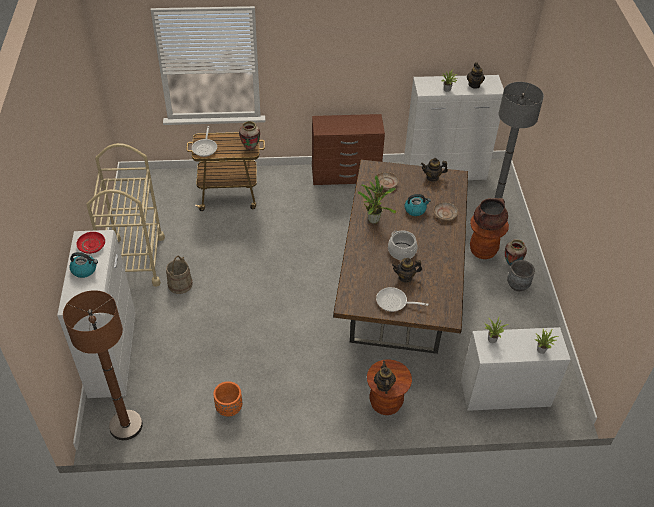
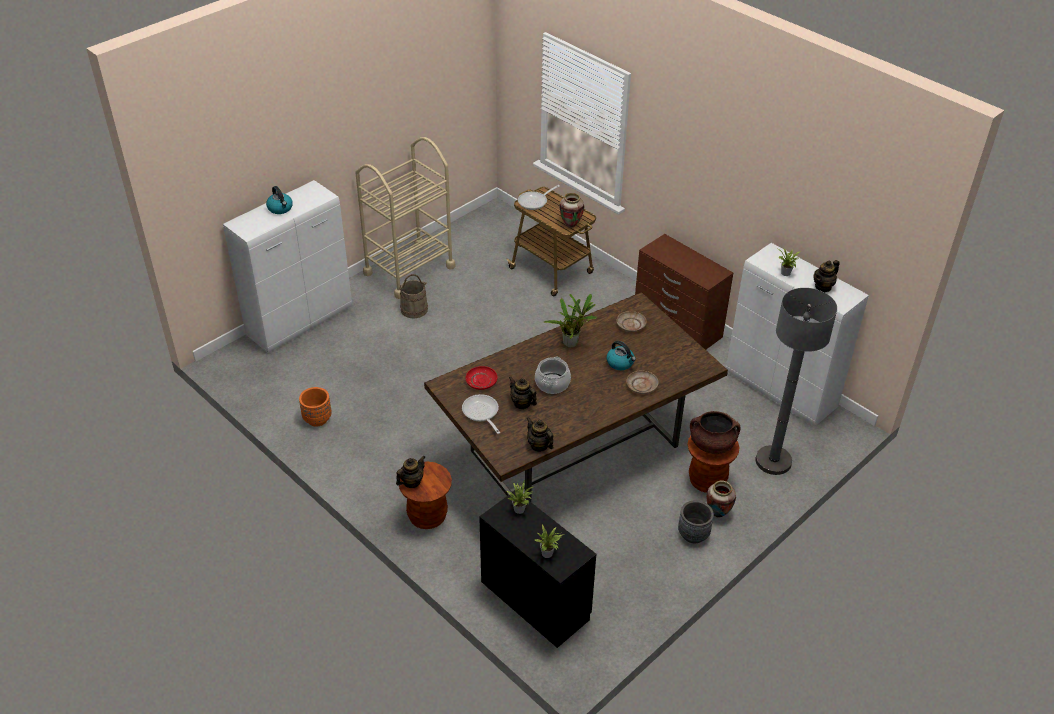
camera: 50 degrees right, 5 degrees down
(92, 245) = (309, 196): red plate -> red plate (481, 381)
(126, 425) = (242, 372): brown floor lamp -> none
(432, 177) = (683, 350): teapot -> teapot (539, 445)
(504, 392) = (535, 599): white dresser -> black dresser

